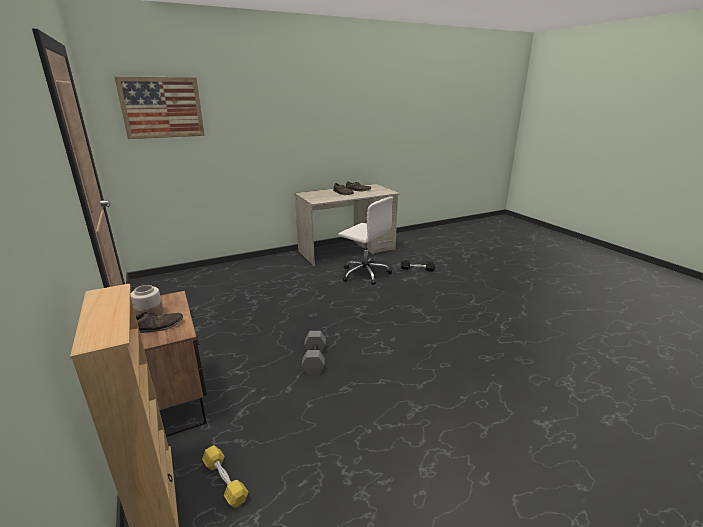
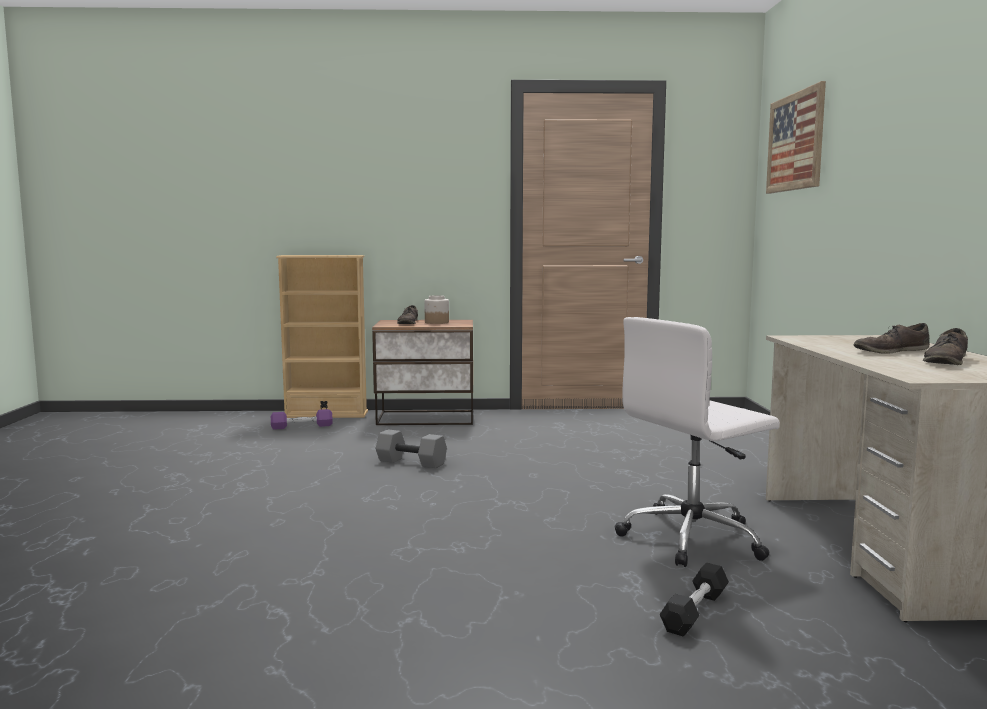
camera: 115 degrees right, 15 degrees down
(225, 481) = (302, 426): yellow dumbbell -> purple dumbbell

